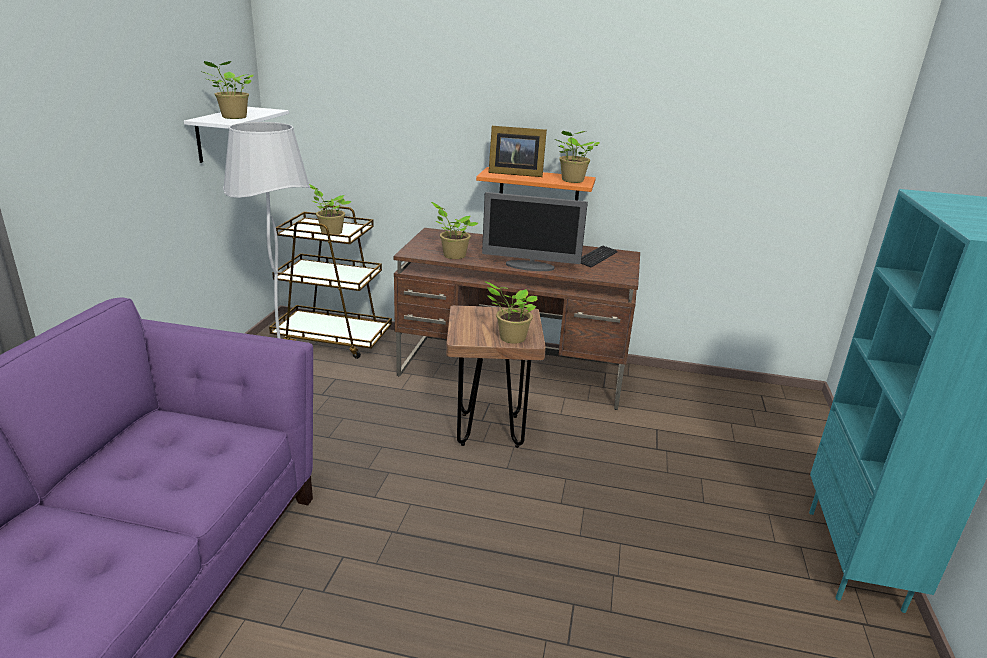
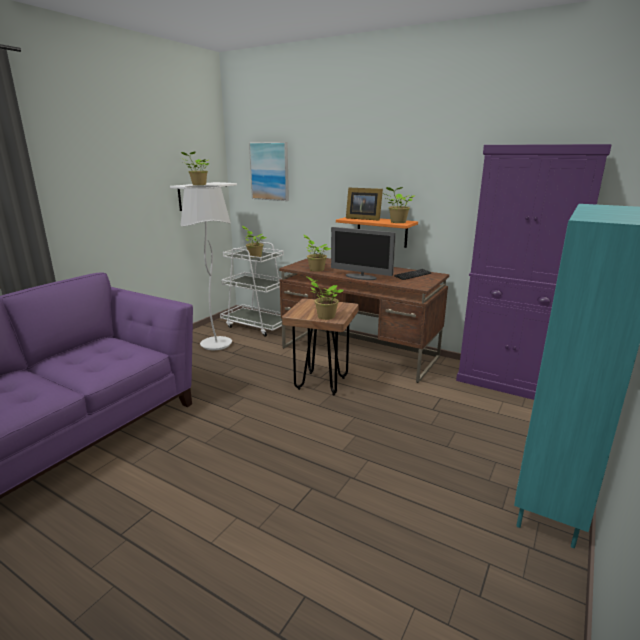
camera: 20 degrees right, 5 degrees down
(333, 339) = (257, 325): brown cart -> white cart
(344, 91) = (270, 171): none -> picture
(722, 393) = (508, 382): none -> purple cabinet

